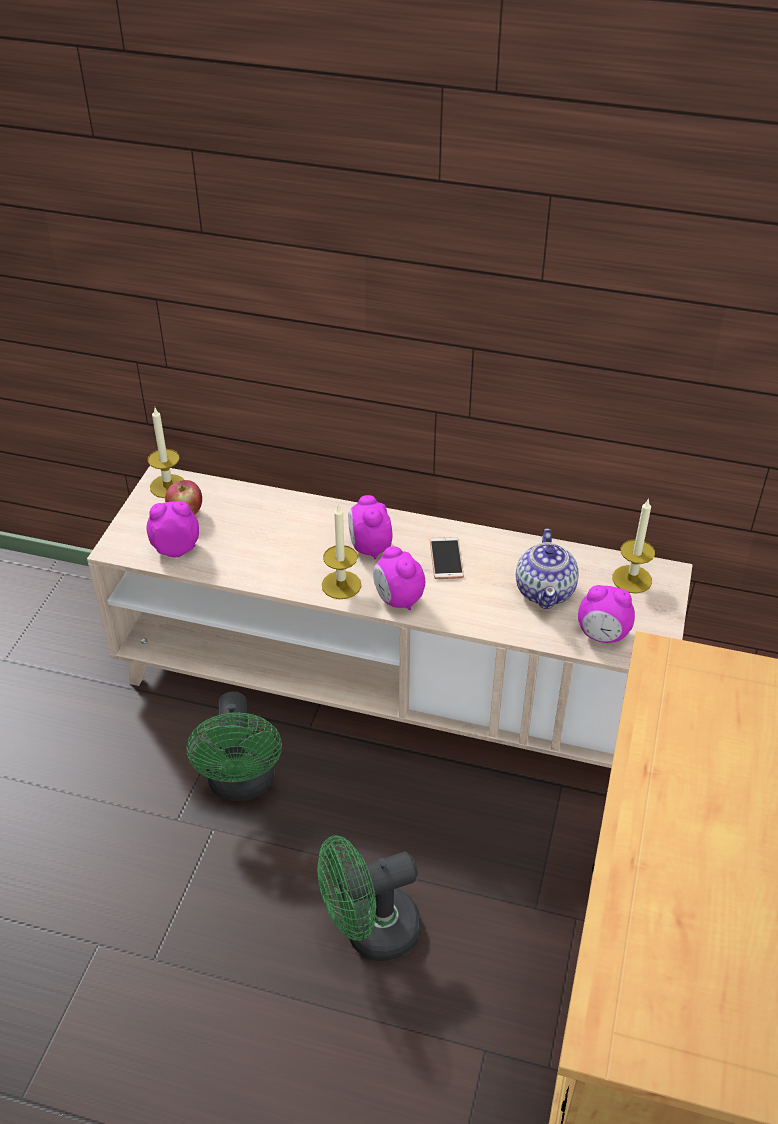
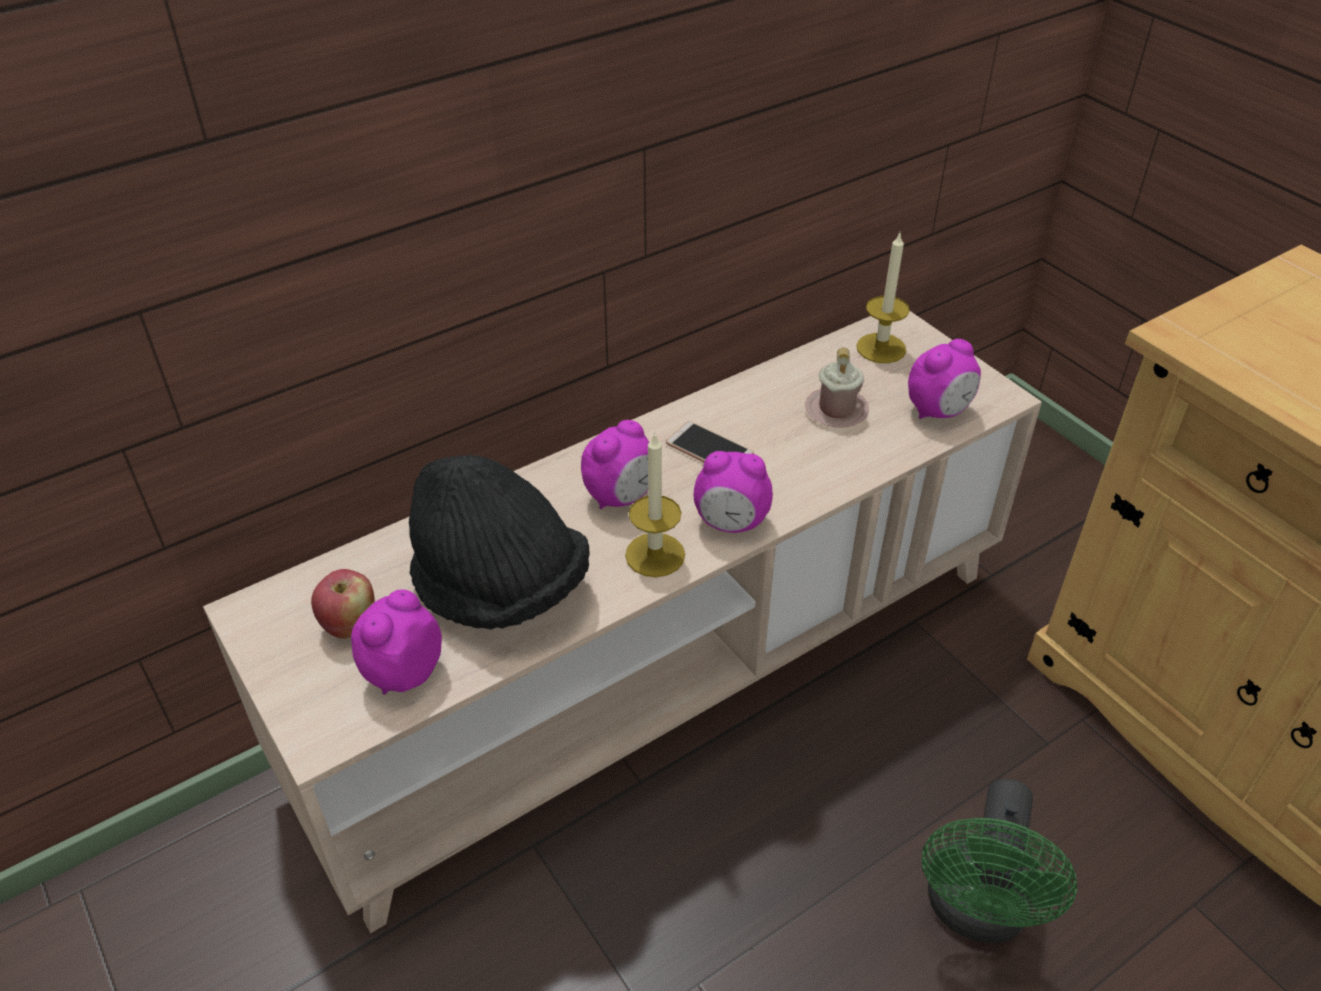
camera: 50 degrees left, 0 degrees up
(168, 486) = (273, 612): candle -> none
(242, 785) = (660, 907): green fan -> none
(259, 545) = (499, 588): none -> black hat
(369, 548) = (621, 496): alarm clock -> alarm clock turned 75 degrees counterclockwise
(545, 590) = (836, 410): teapot -> pink mug

